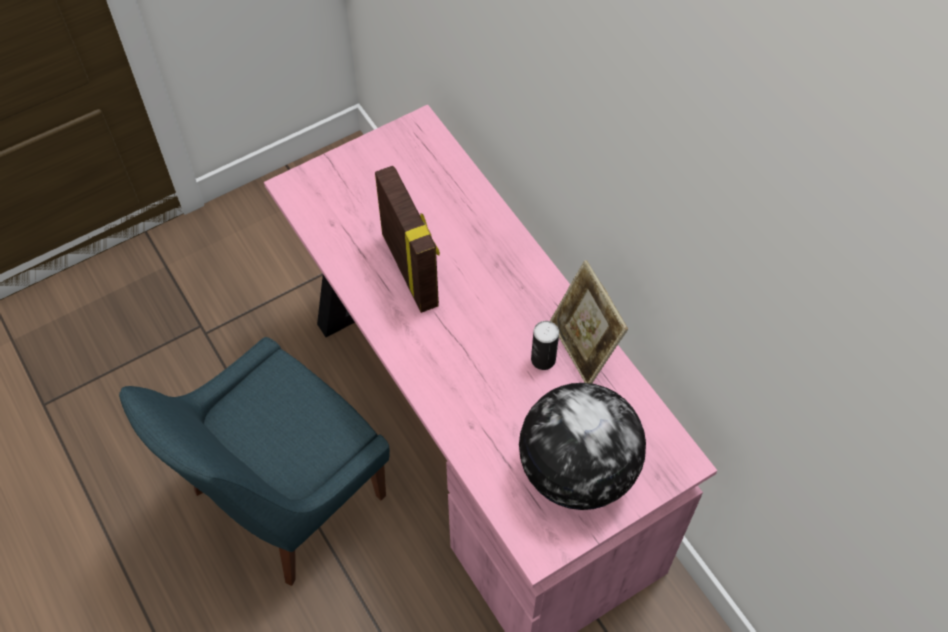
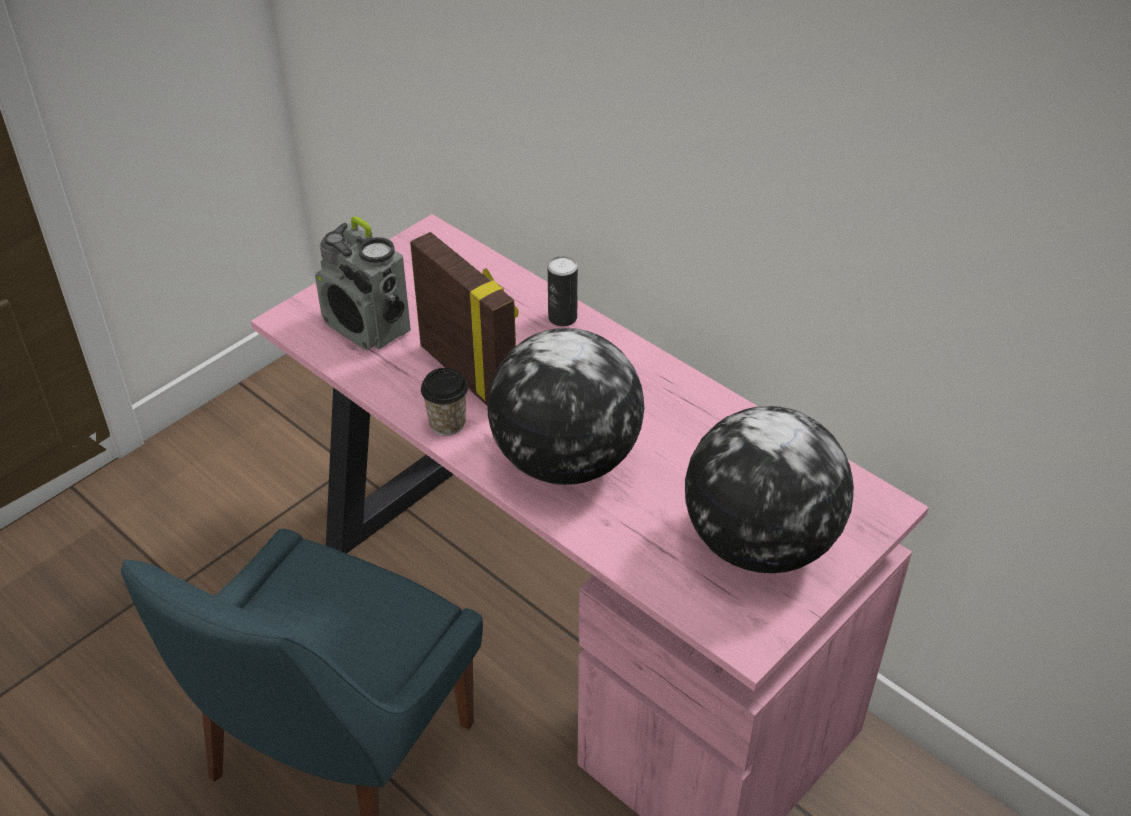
camera: 15 degrees left, 15 degrees down
(347, 207) = (367, 327): none -> radio
(382, 310) = (447, 423): none -> cup
(458, 363) = (564, 460): none -> globe
(543, 359) = (669, 435): can -> can (562, 317)
(583, 348) = (713, 415): picture frame -> none

